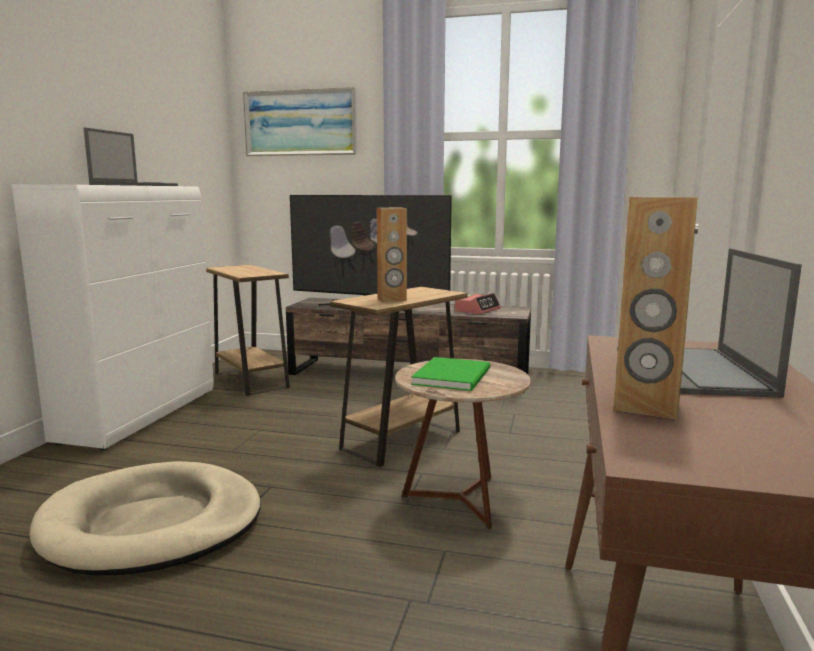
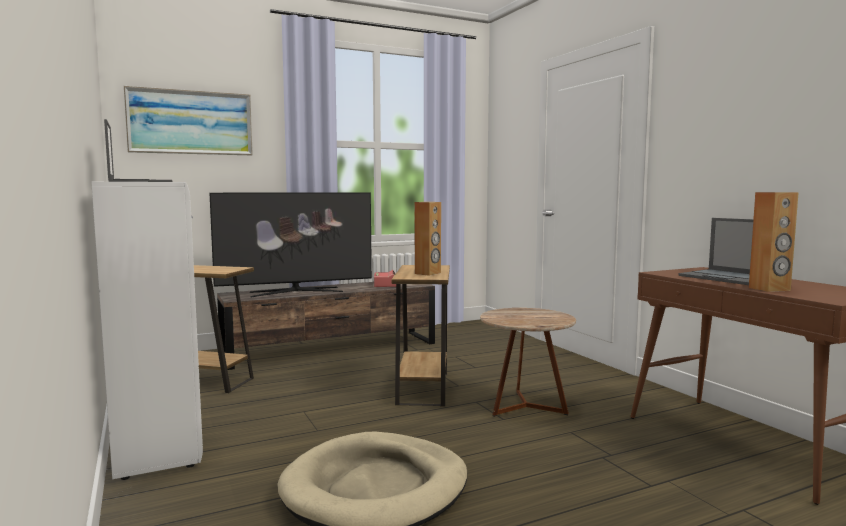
camera: 40 degrees left, 5 degrees down
(454, 376) = (524, 317): green book -> none

